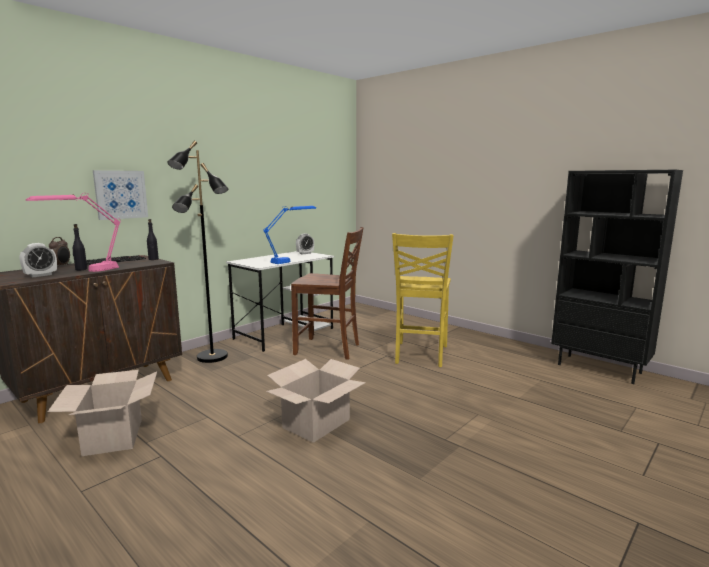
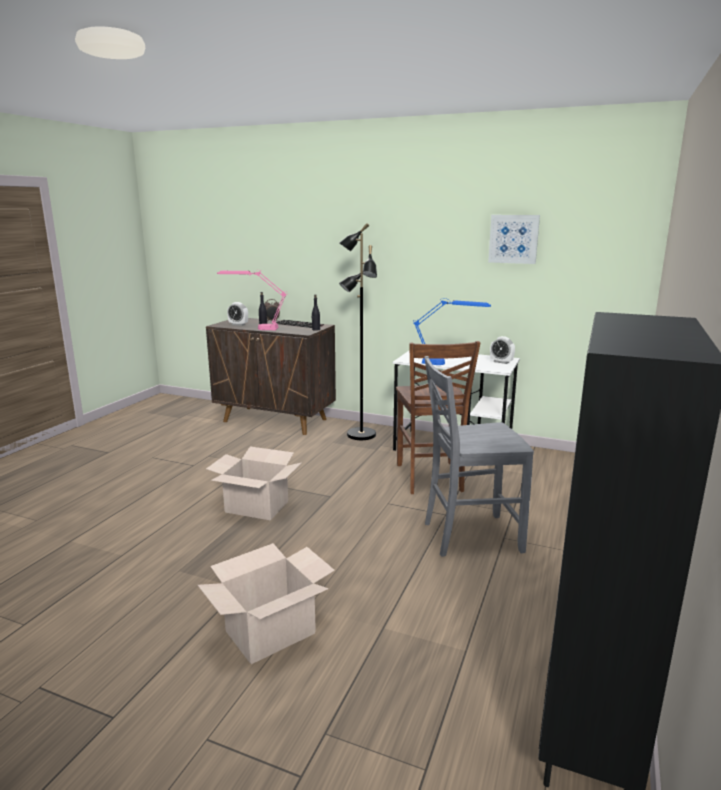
camera: 70 degrees right, 5 degrees up
(114, 437) = (213, 445): cardboard box -> cardboard box (270, 633)
(121, 194) = (323, 270): picture -> picture (513, 239)
(419, 355) = (469, 536): yellow chair -> grey chair

